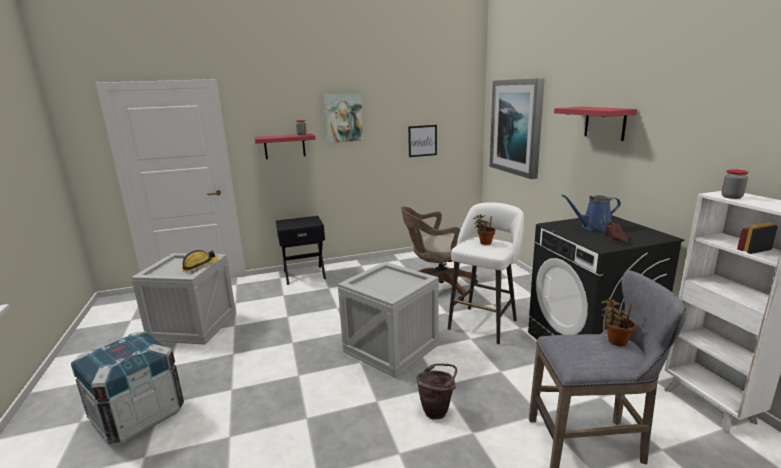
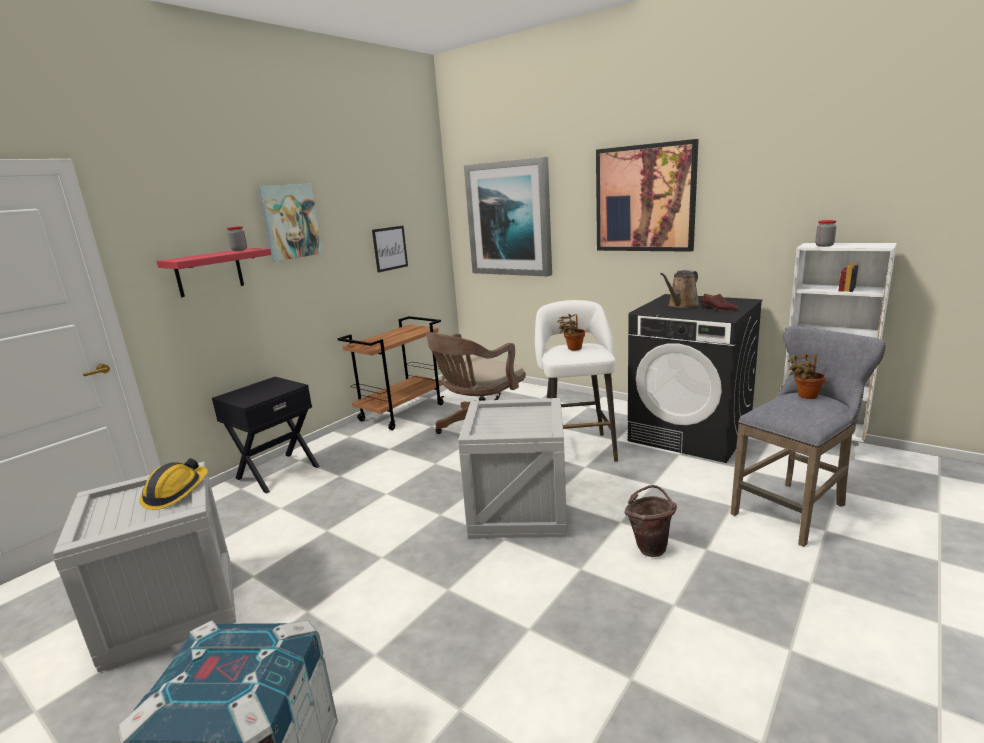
camera: 35 degrees left, 0 degrees up
(407, 259) = (402, 412): none -> brown cart
(593, 227) = (681, 305): blue watering can -> brown watering can
(605, 123) = (644, 198): red shelf -> picture

